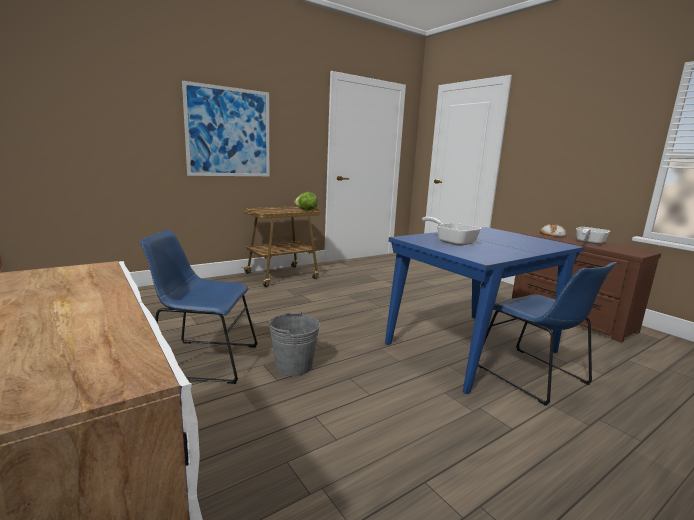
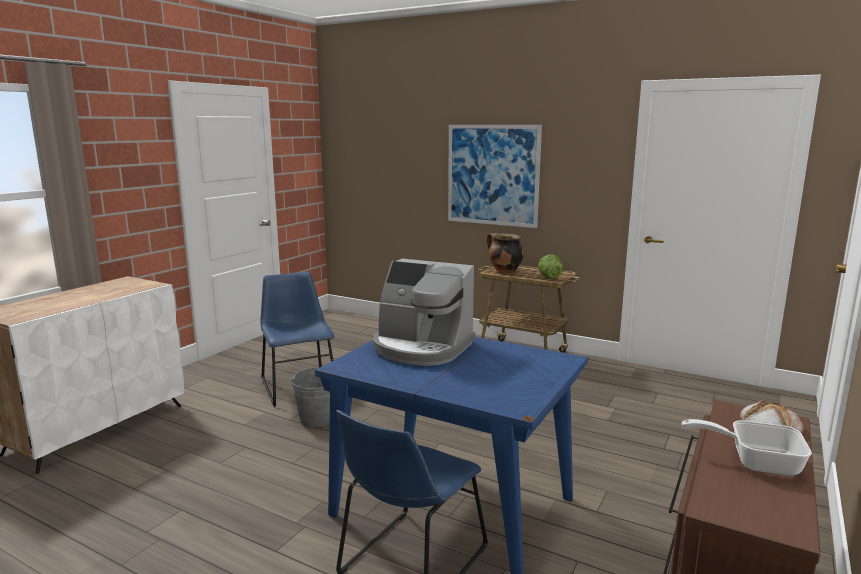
camera: 65 degrees right, 0 degrees up
(270, 211) = (504, 272): none -> cooking pot
(452, 241) = (421, 348): frying pan -> coffee machine

